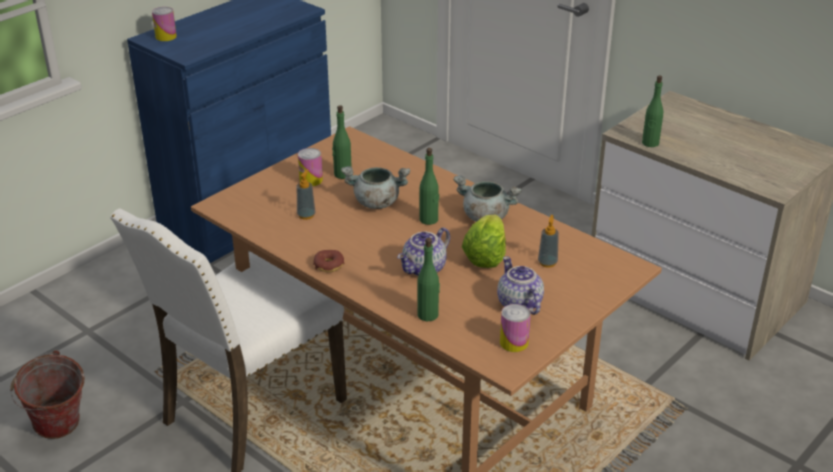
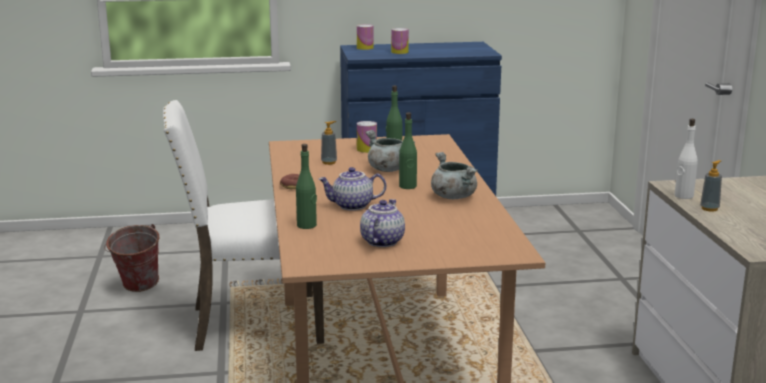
camera: 40 degrees right, 15 degrees down
(485, 256) = (410, 213): lettuce -> none
(514, 342) = (336, 257): can -> can (399, 52)
(547, 262) = (451, 230): soap dispenser -> soap dispenser (709, 208)
(650, 143) = (683, 196): green bottle -> white bottle

